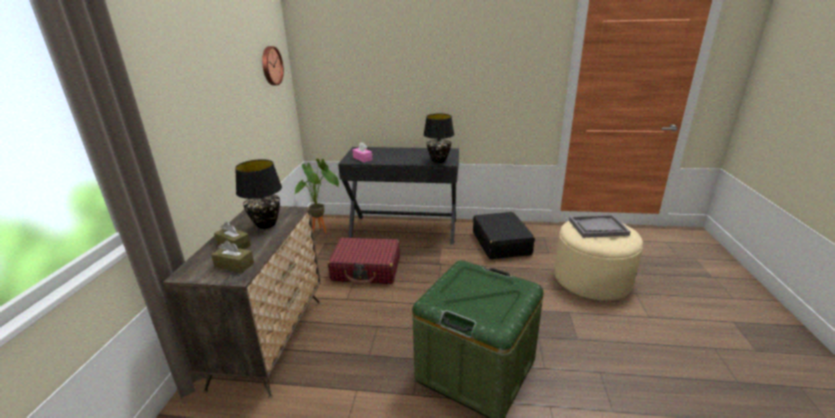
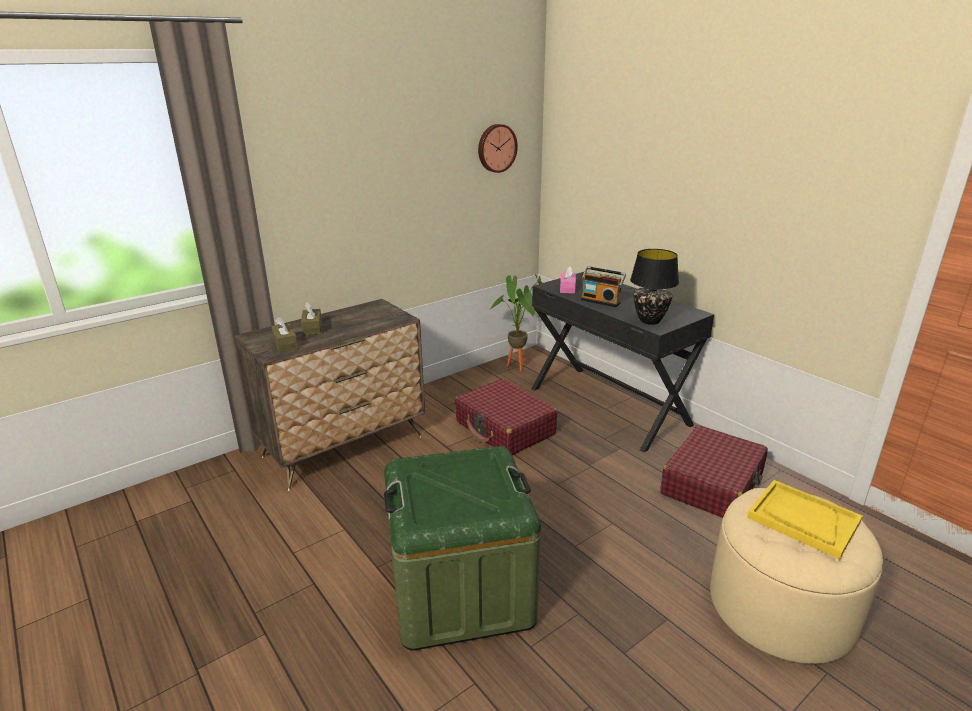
camera: 45 degrees right, 0 degrees up
(266, 225) = (360, 321): black table lamp -> none
(395, 159) = (601, 301): none -> radio
(501, 243) = (712, 484): black suitcase -> red suitcase
(598, 227) = (802, 520): grey tray -> yellow tray

